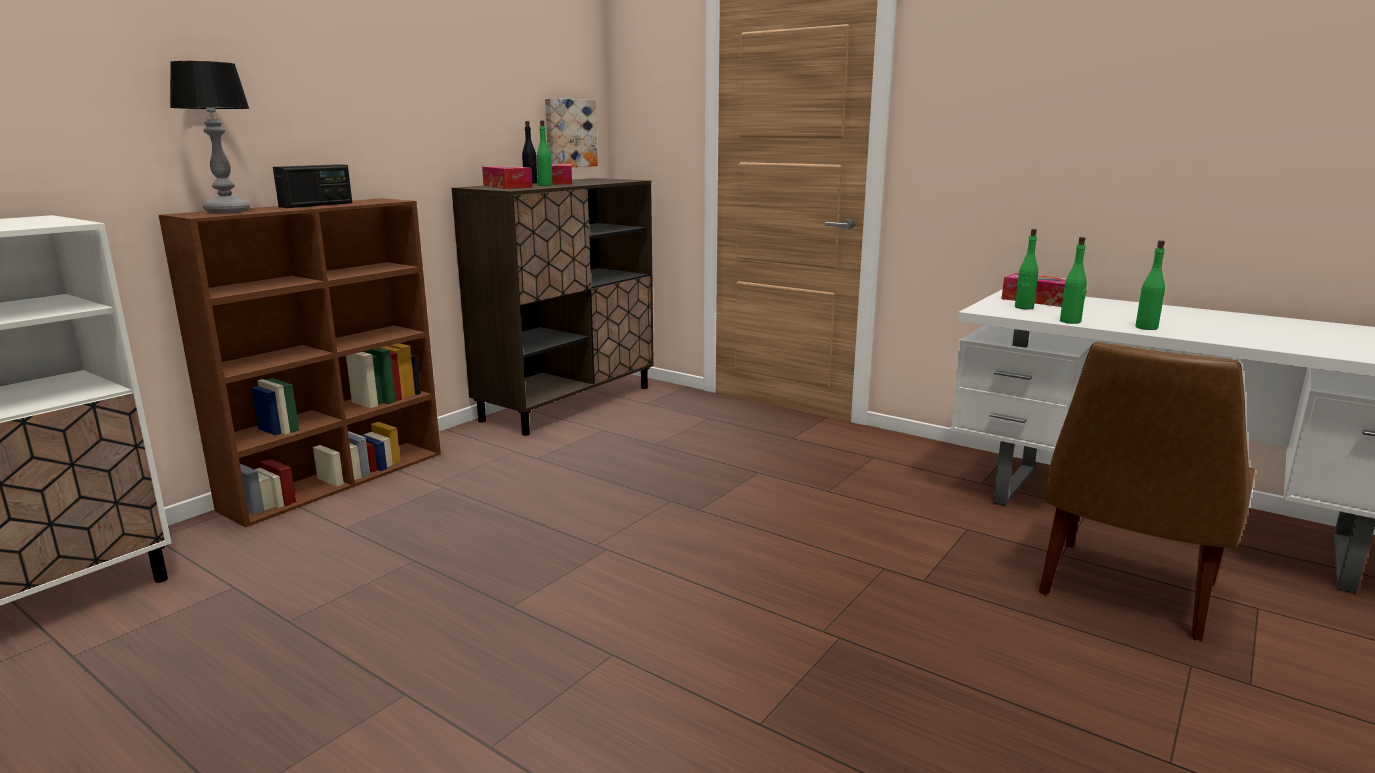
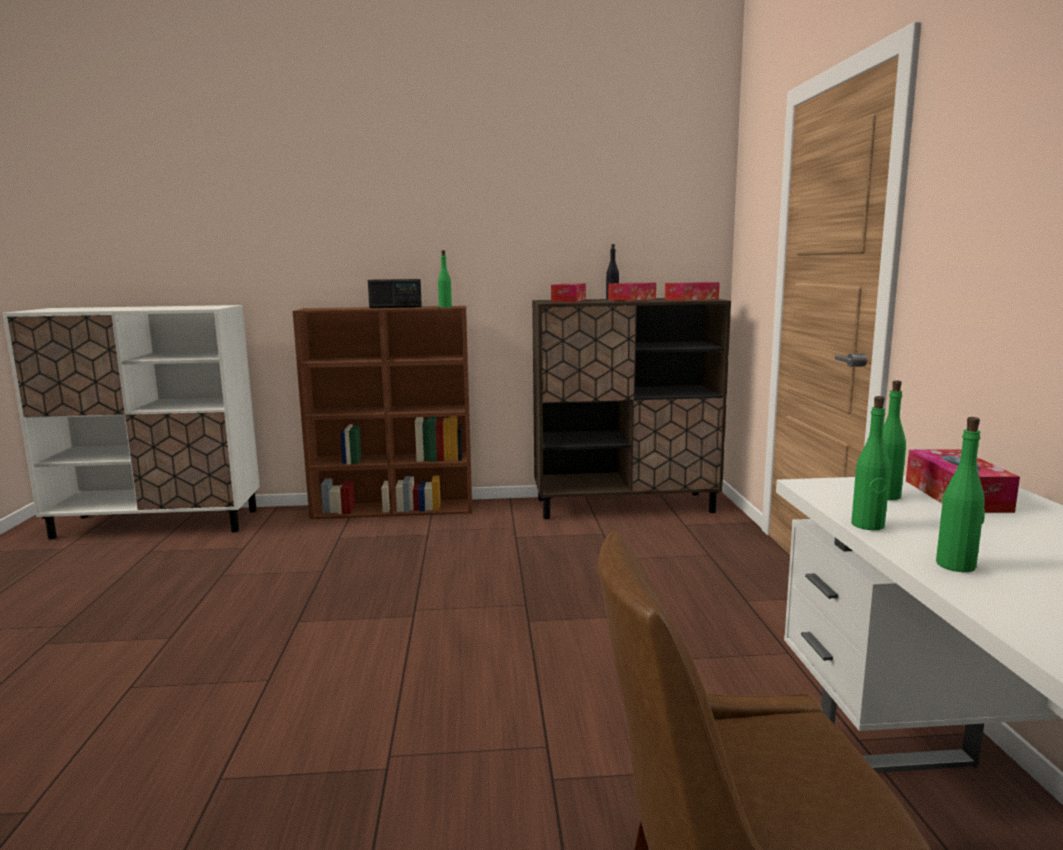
camera: 50 degrees right, 5 degrees down
(228, 211) = (333, 308): table lamp -> none
(545, 185) = (601, 301): green bottle -> green bottle (445, 307)
(569, 133) = (676, 254): picture -> none
(608, 180) = (691, 299): none -> tissue box

